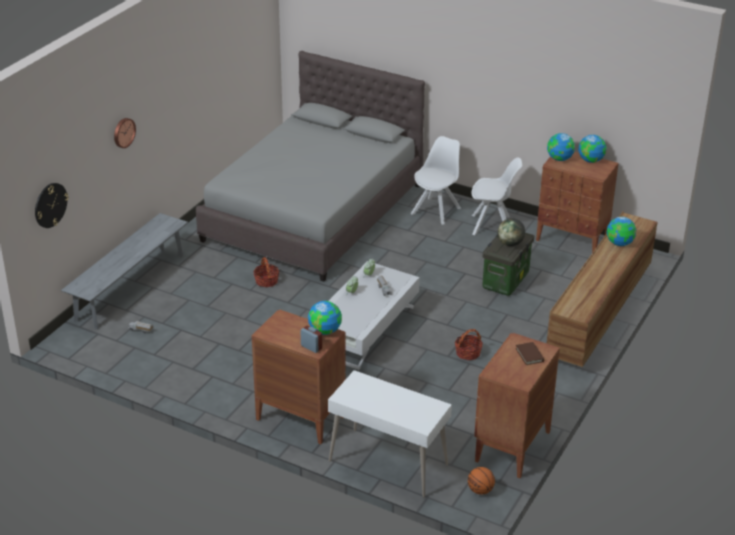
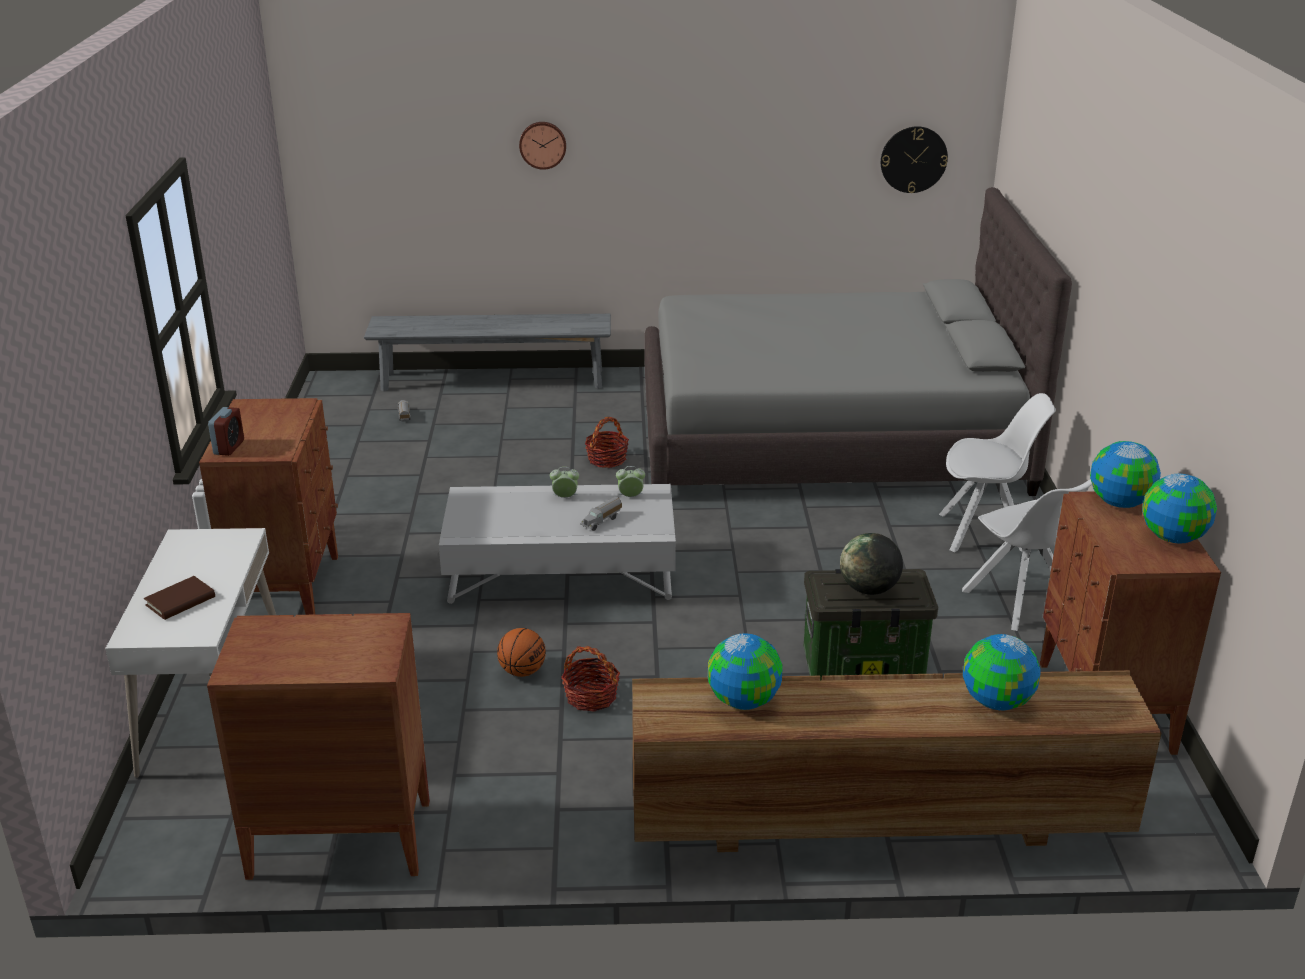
camera: 60 degrees right, 5 degrees down
(50, 205) = (366, 180): wall clock -> wall clock (913, 159)
(325, 330) = (284, 445): globe -> globe (744, 700)
(480, 490) = (184, 838): basketball -> basketball (522, 671)
(529, 355) = (341, 652): brown book -> brown book (180, 601)

